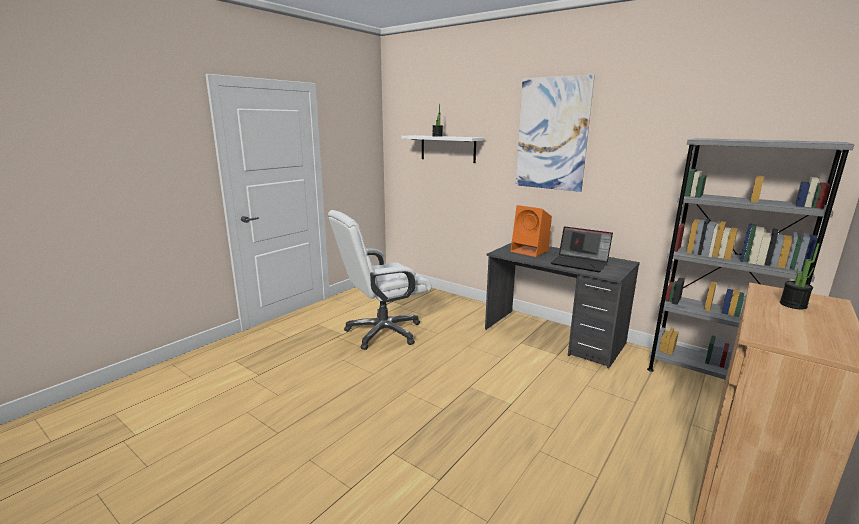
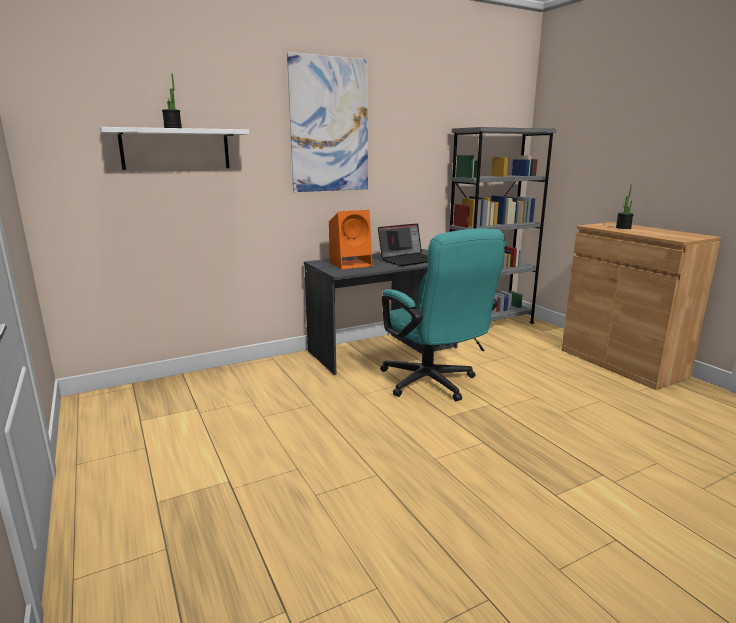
camera: 65 degrees left, 0 degrees up
(383, 332) = (266, 442): white office chair -> none
(516, 370) = (433, 384): none -> turquoise office chair

